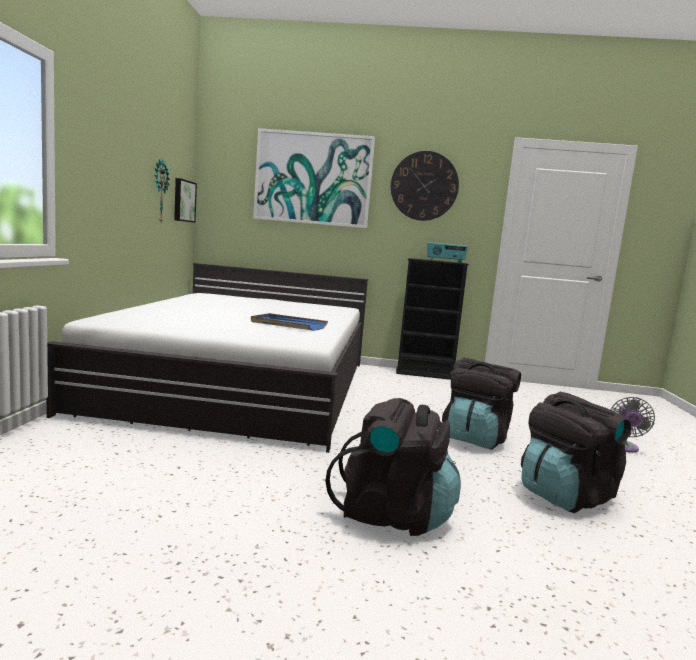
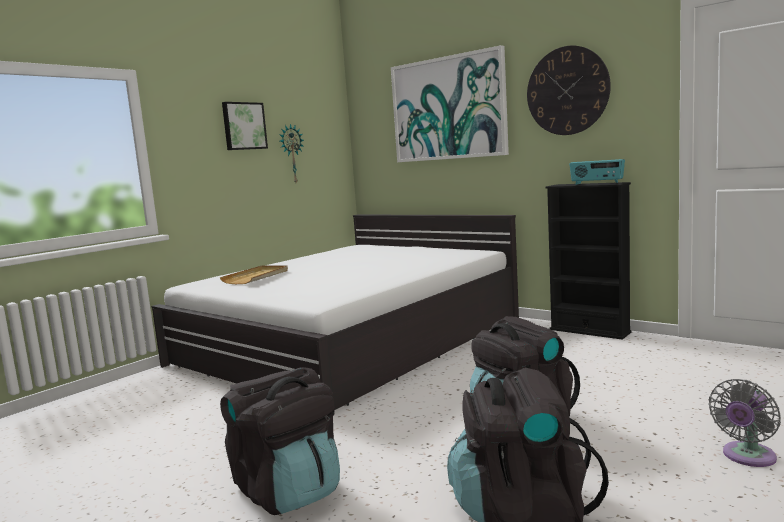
camera: 35 degrees right, 0 degrees up
(174, 316) = (256, 277): none -> beige tray
(183, 201) = (331, 156): picture -> picture (243, 126)
(288, 324) = (350, 281): blue tray -> none

